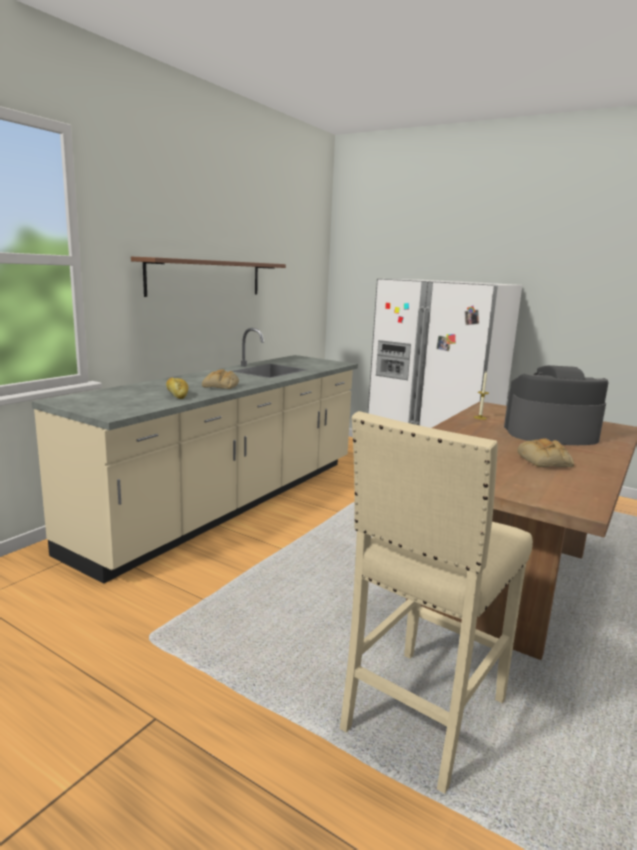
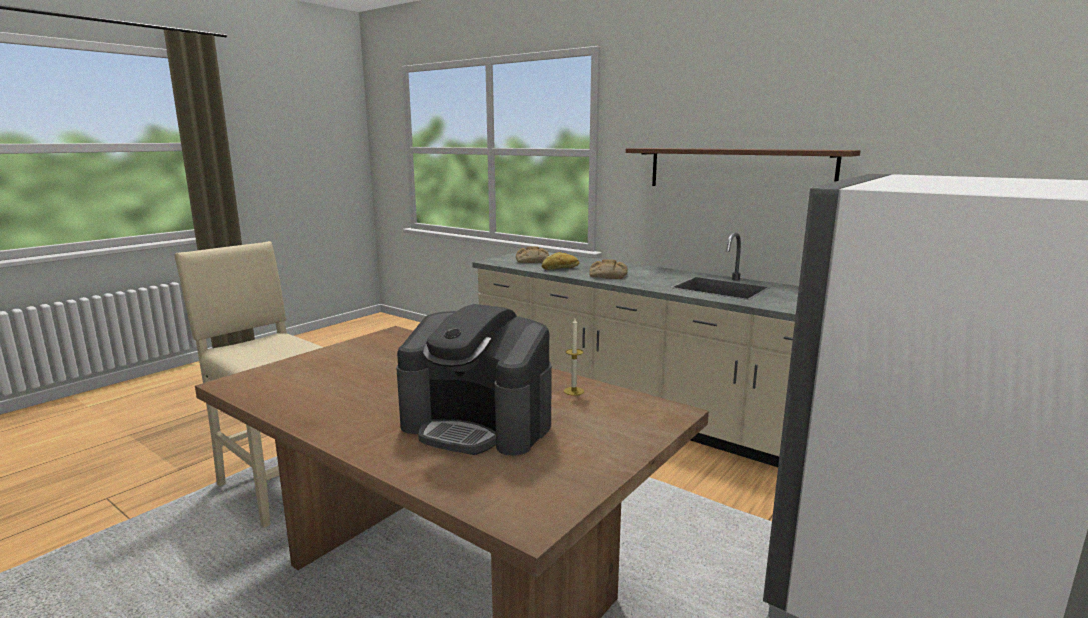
camera: 95 degrees right, 0 degrees up
(545, 461) = (361, 394): bread -> bread (532, 261)
(549, 434) = (478, 424): coffee machine -> coffee machine turned 105 degrees clockwise

